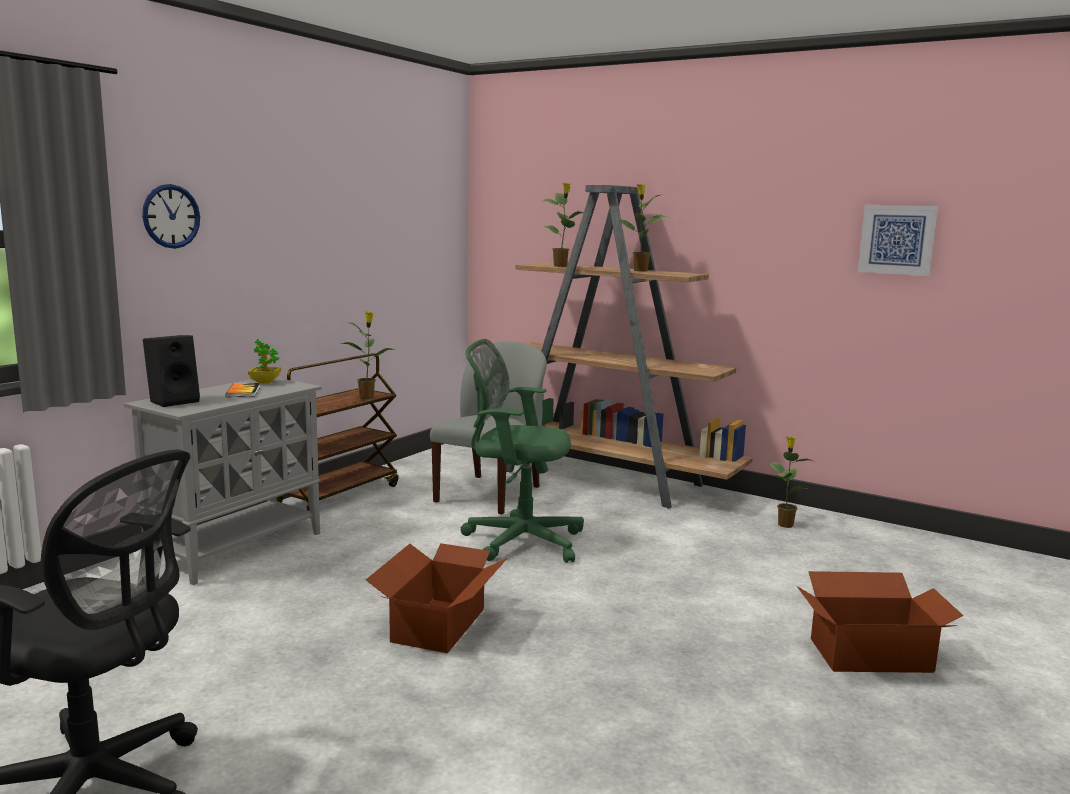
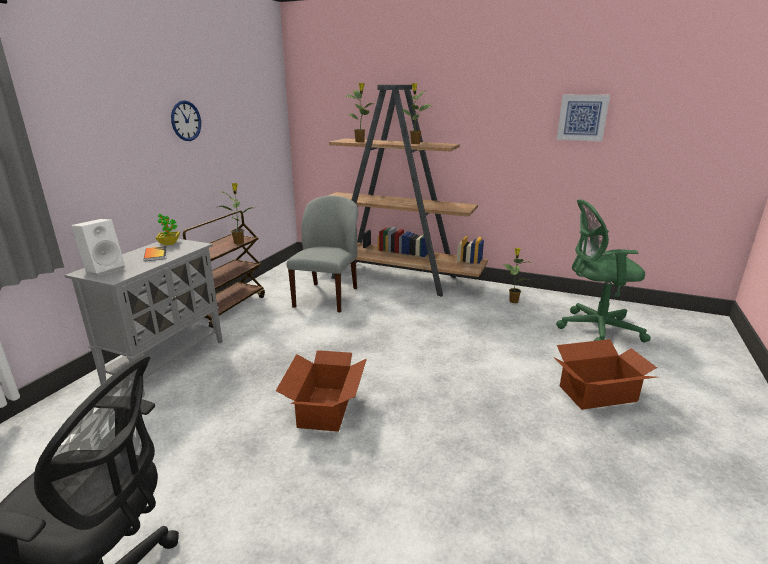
camera: 10 degrees left, 10 degrees up
(171, 216) = (75, 123): wall clock -> wall clock (186, 121)
(174, 401) = (105, 269): black speaker -> white speaker
(518, 540) = (356, 331): green office chair -> green office chair (595, 328)

